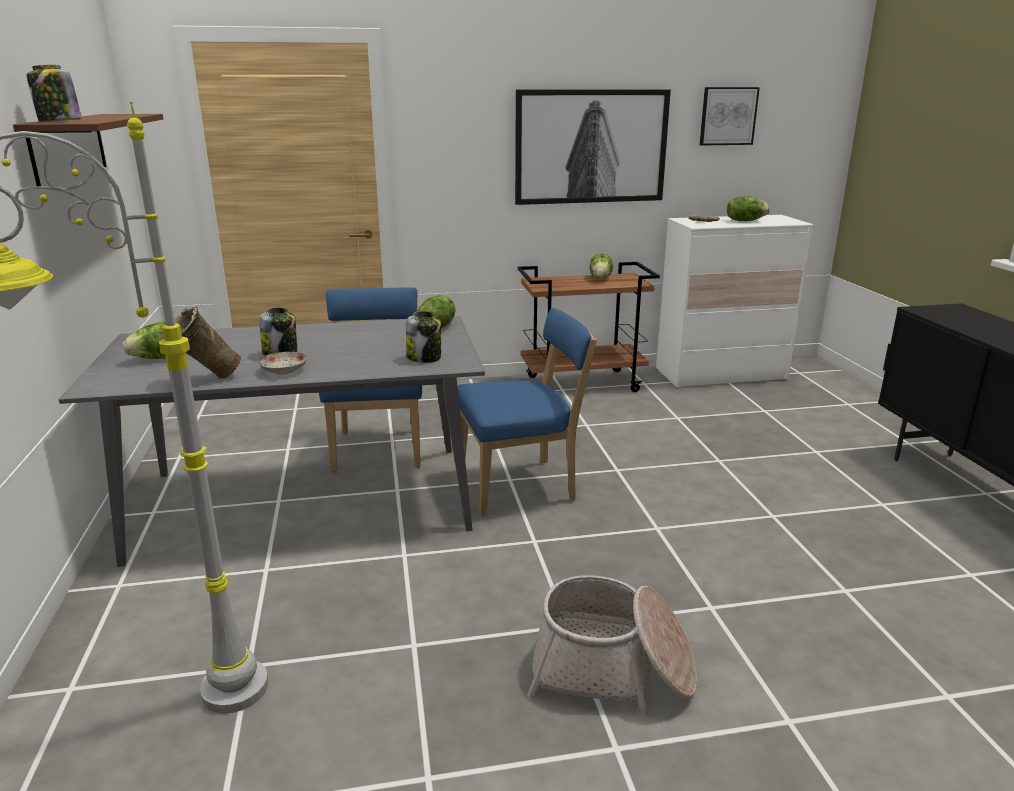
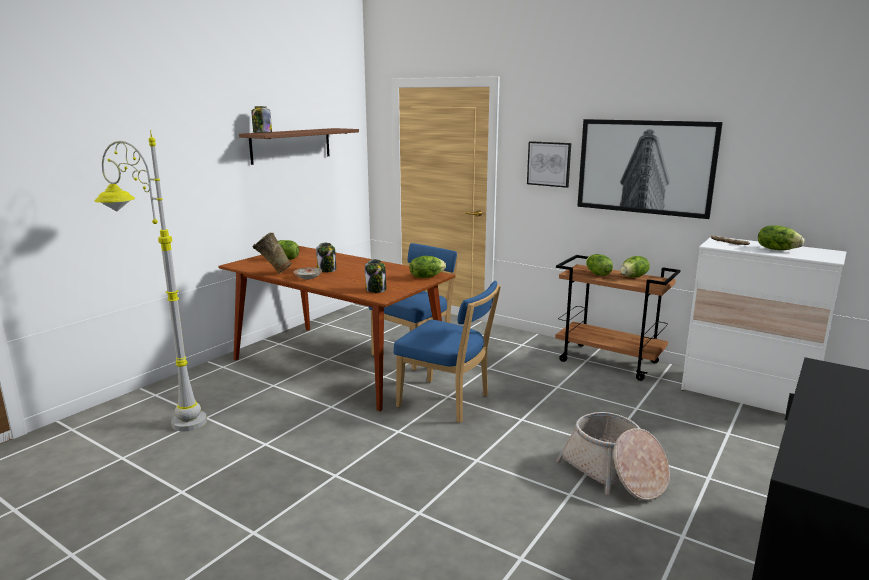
camera: 45 degrees right, 5 degrees down
(308, 500) = (339, 364): grey dining table -> brown dining table
(566, 283) = (597, 274): none -> lettuce
(612, 669) = (315, 504): basket -> basket (614, 473)
(728, 116) = (786, 148): picture -> picture (549, 164)

